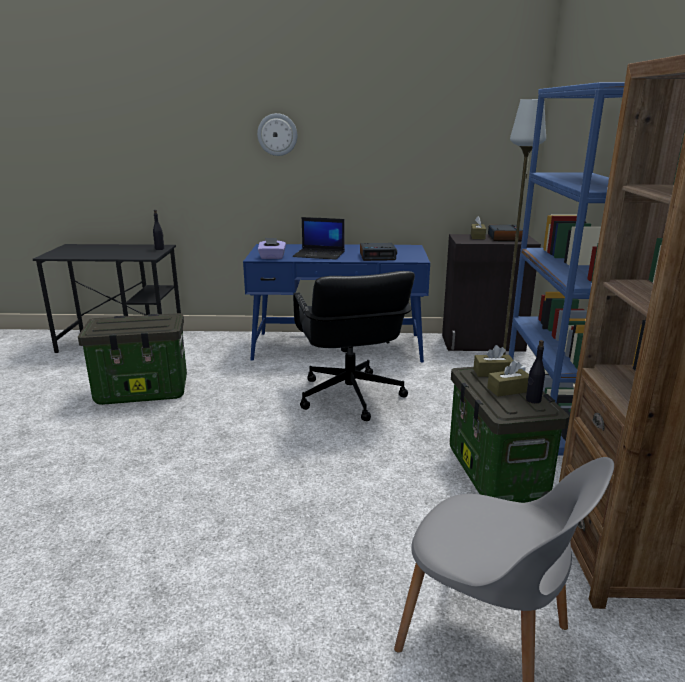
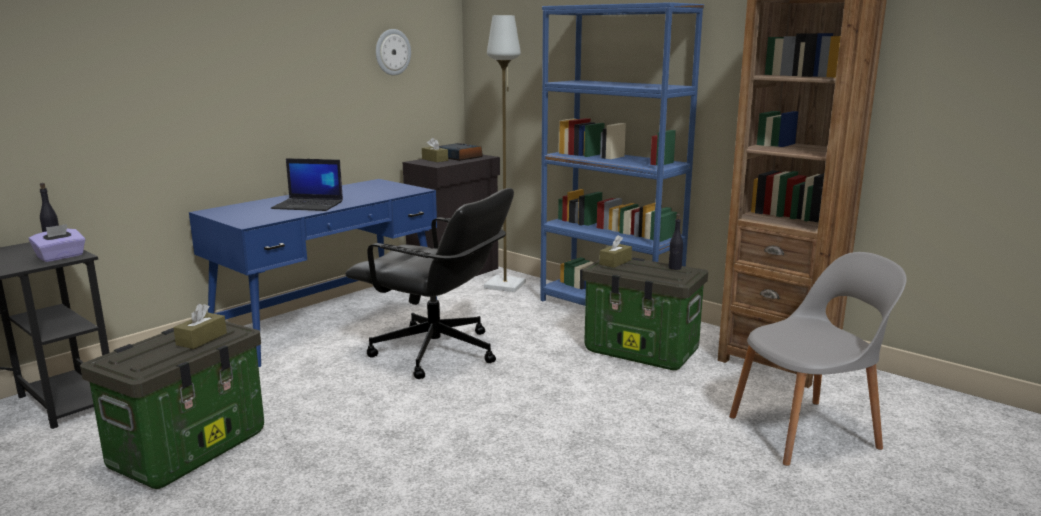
camera: 50 degrees left, 5 degrees down
(272, 257) = (265, 219): purple tissue box -> purple tissue box (61, 257)
(277, 134) = (201, 58): wall clock -> wall clock (392, 52)
(320, 254) = (309, 205): laptop -> laptop turned 45 degrees clockwise
(378, 256) = (374, 195): alarm clock -> none
(508, 390) = (649, 268): brown tissue box -> brown tissue box (201, 339)

